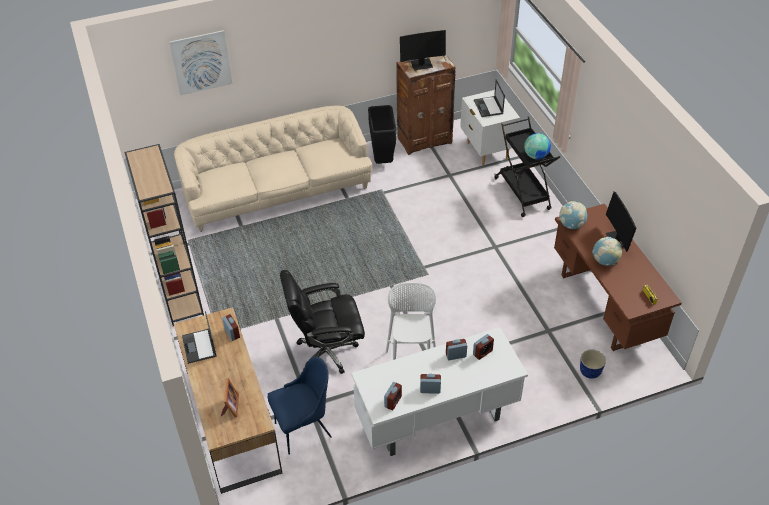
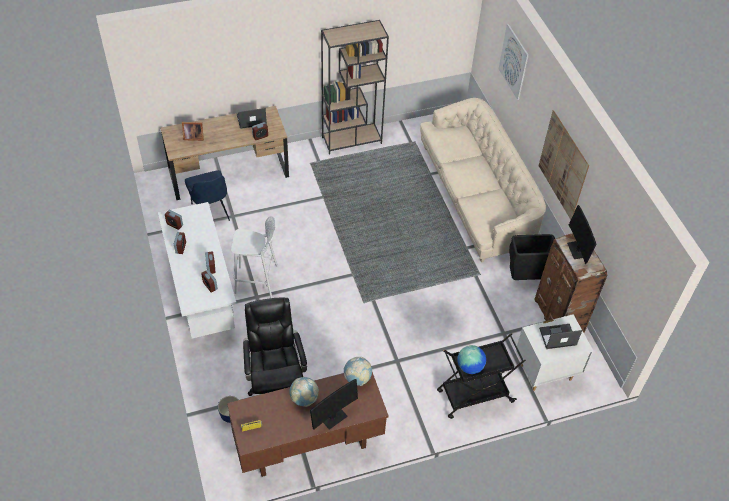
camera: 90 degrees right, 5 degrees up
(328, 351) = (283, 228): black office chair -> black office chair (276, 383)
(333, 54) = (563, 165): none -> picture
(618, 239) = (332, 416): monitor -> monitor turned 150 degrees clockwise

